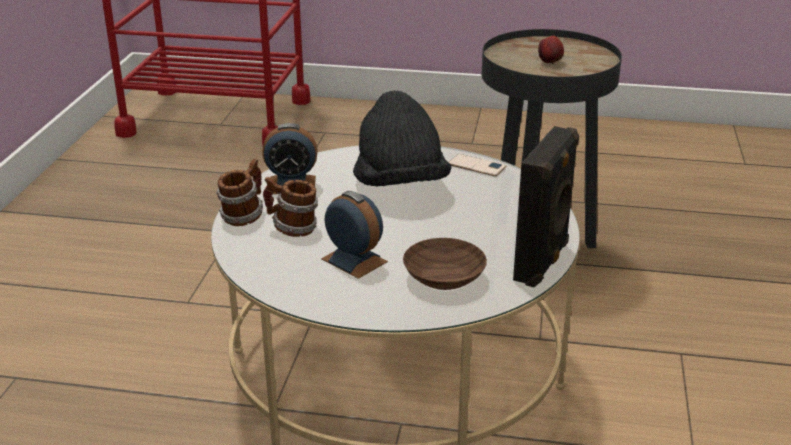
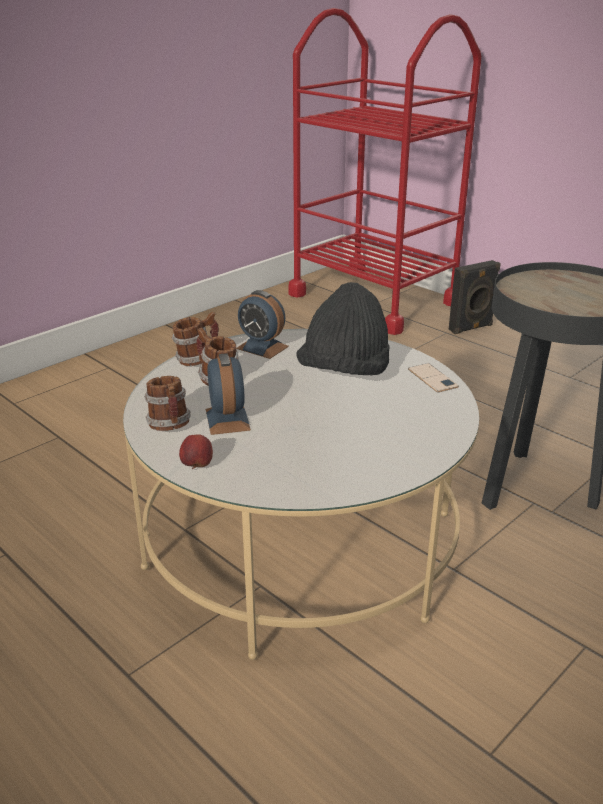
camera: 35 degrees right, 0 degrees up
(310, 285) = (170, 426): none -> mug
(442, 277) = (274, 459): brown bowl -> none
(543, 262) = (378, 480): black speaker -> black speaker (471, 328)
(550, 62) = (561, 298): apple -> apple (197, 466)

